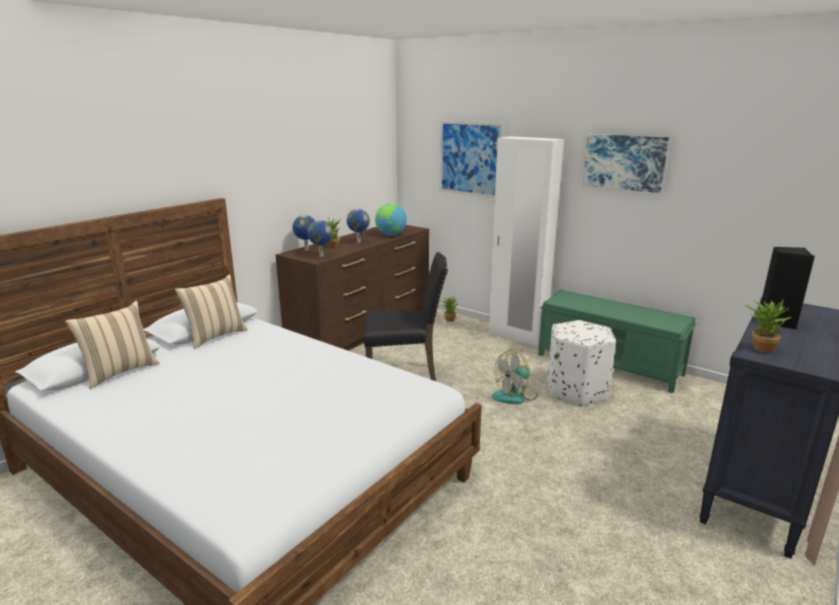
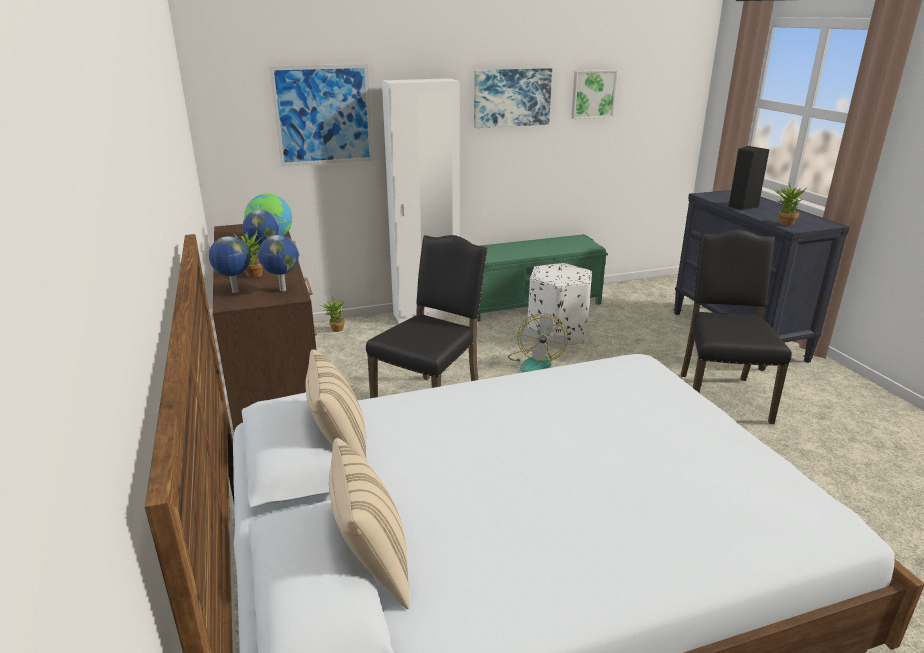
camera: 55 degrees left, 5 degrees up
(600, 504) = (720, 396): none -> black chair
(721, 168) = (592, 94): none -> picture

